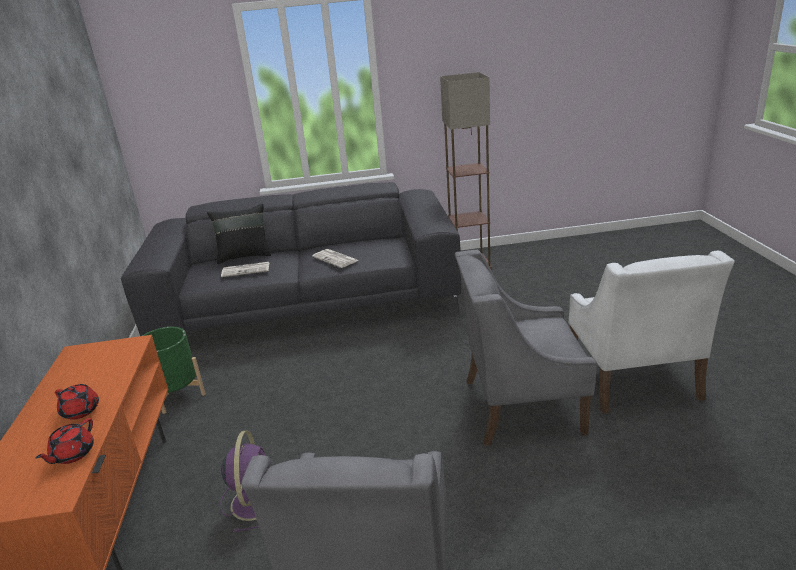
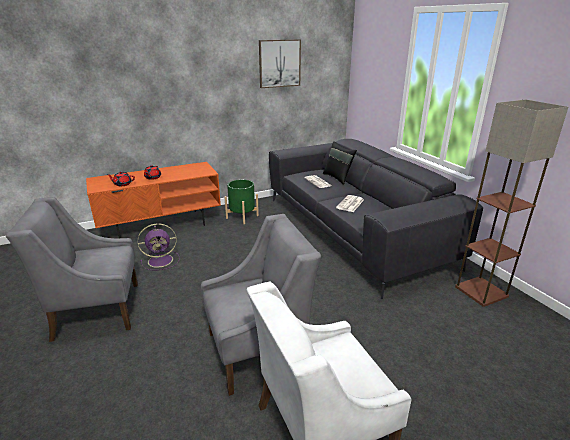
camera: 70 degrees right, 0 degrees up
(61, 123) = (279, 63): none -> picture
(520, 405) = (259, 350): grey armchair -> grey armchair turned 90 degrees clockwise

